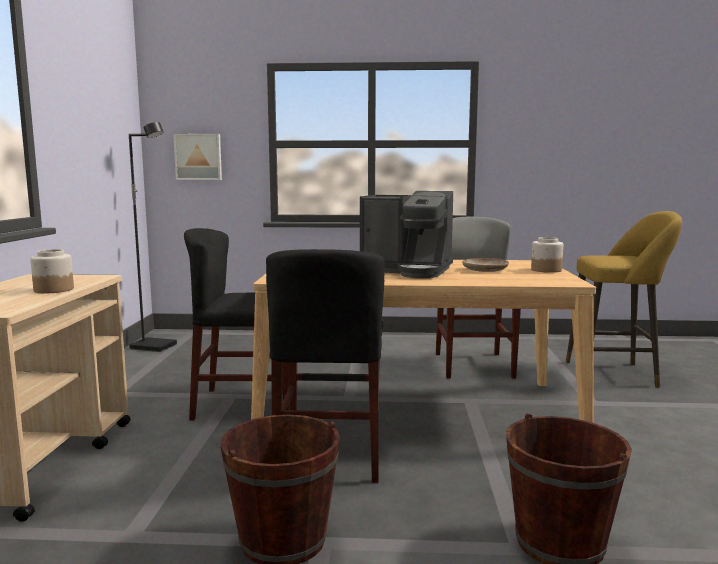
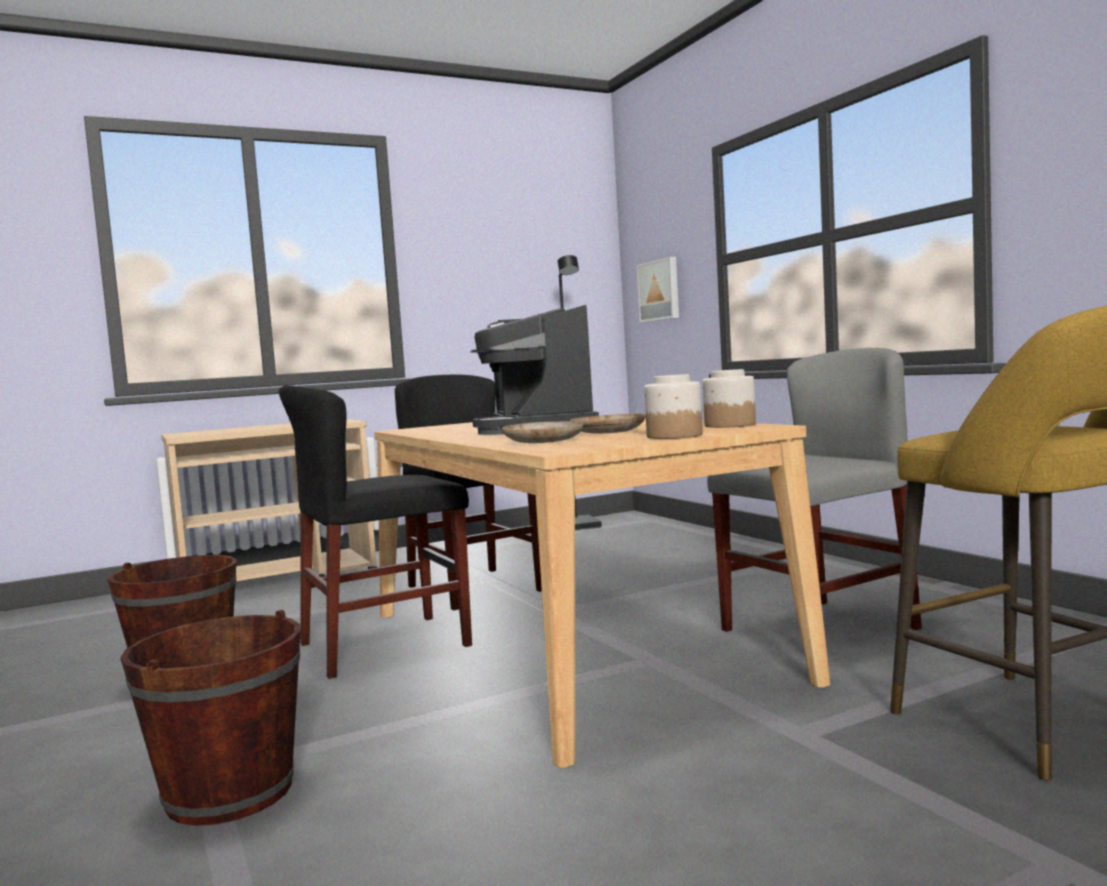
camera: 60 degrees right, 5 degrees down
(53, 290) = (275, 427): jar -> jar (729, 425)
(509, 279) = (543, 441): none -> beige plate

